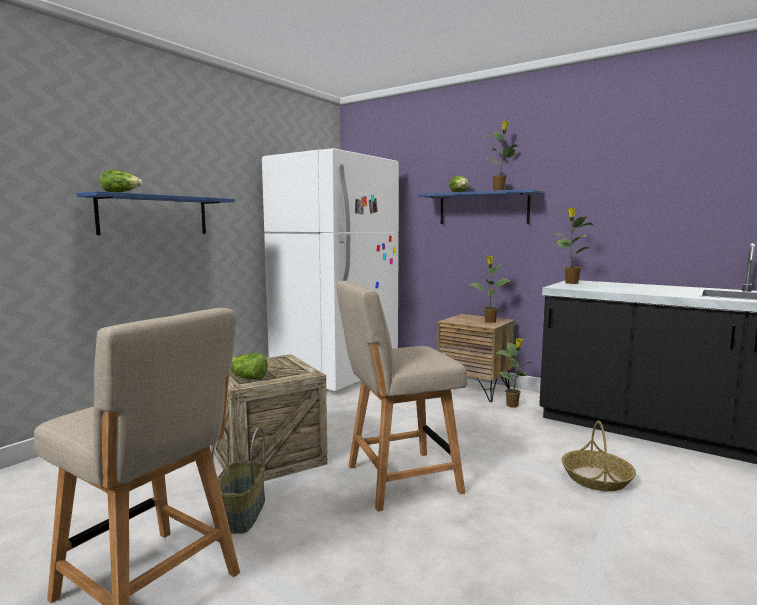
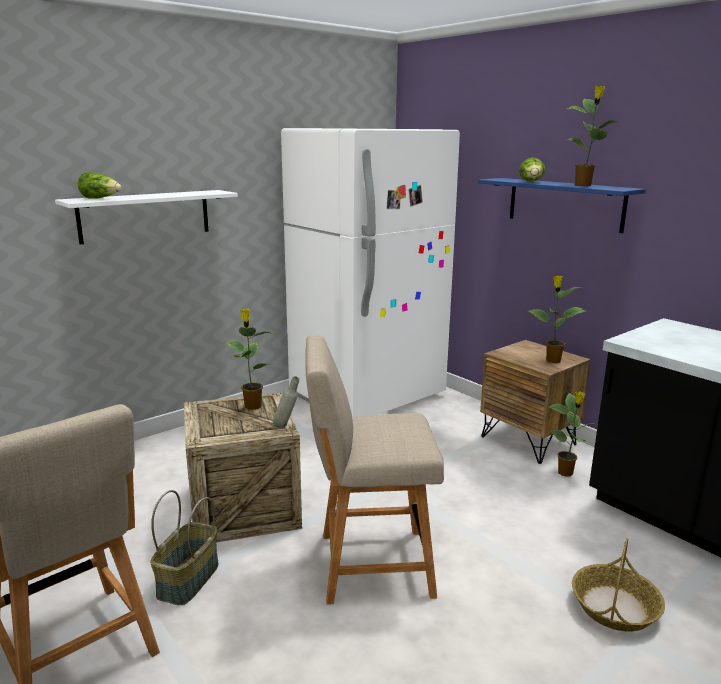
camera: 15 degrees right, 10 degrees up
(154, 215) = (145, 216): blue shelf -> white shelf
(247, 378) = (213, 429): lettuce -> none
(311, 371) = (286, 426): none -> grey bottle
(570, 283) = (657, 330): potted plant -> potted plant (252, 406)

